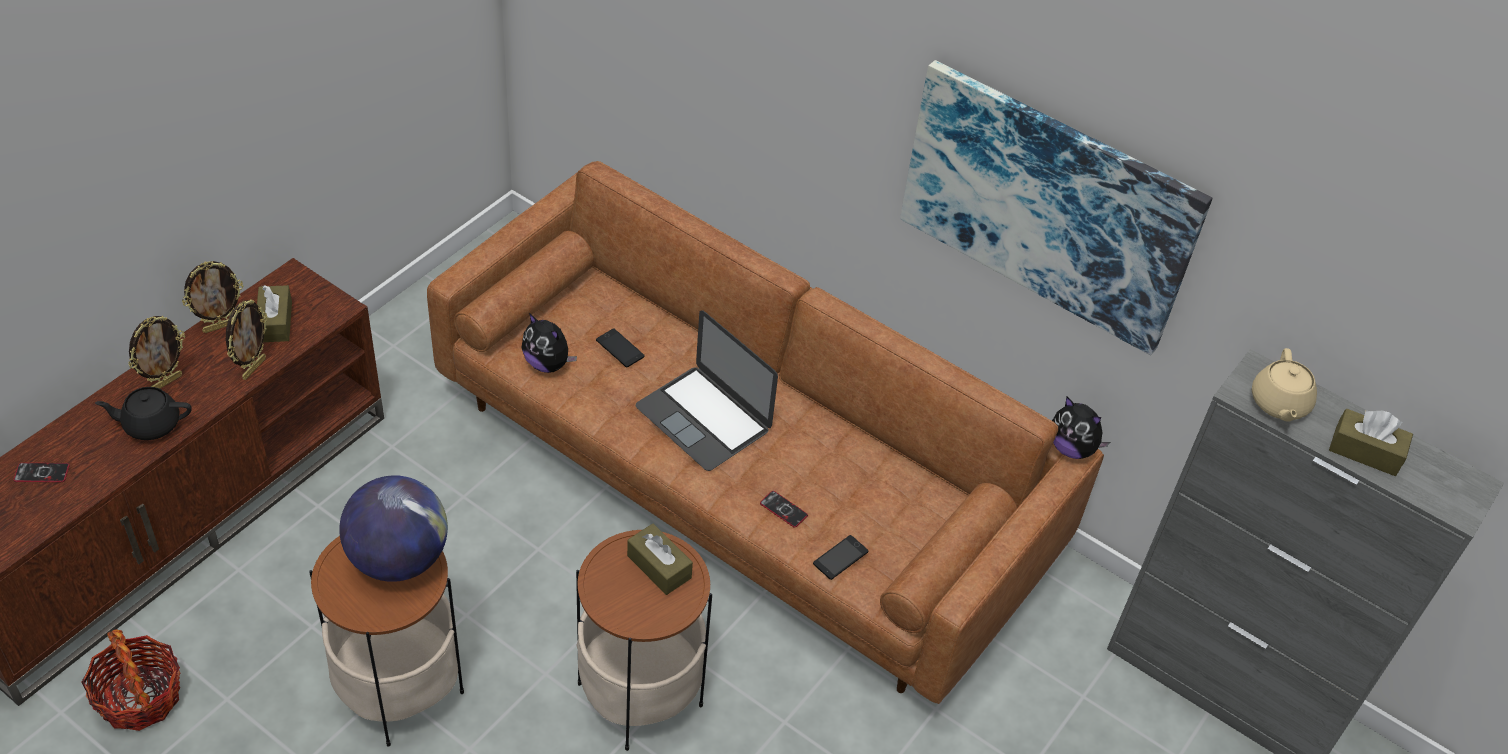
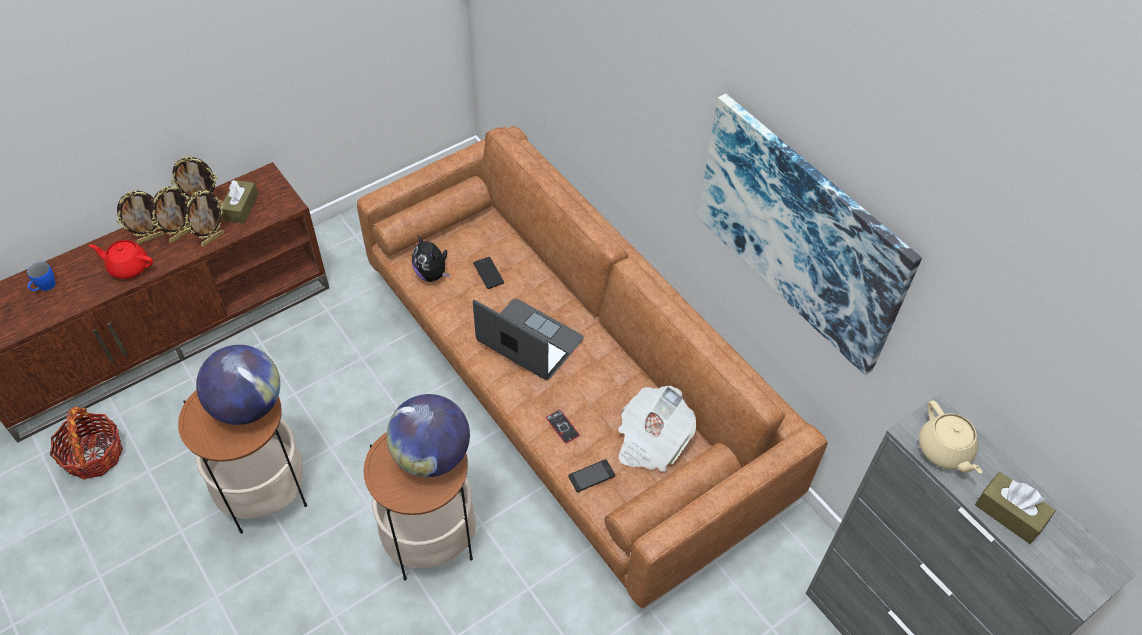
camera: 20 degrees right, 5 degrees up
(42, 473) = (44, 288): phone -> blue mug
(151, 424) = (128, 267): black teapot -> red teapot
(207, 371) = (181, 235): none -> picture frame
(659, 567) = (432, 456): brown tissue box -> globe
(703, 418) = (529, 340): laptop -> laptop turned 150 degrees clockwise
(894, 503) = (651, 440): none -> newspaper
(1071, 448) = (800, 431): plush toy -> none
(1279, 404) = (944, 451): beige teapot -> beige teapot turned 45 degrees counterclockwise

